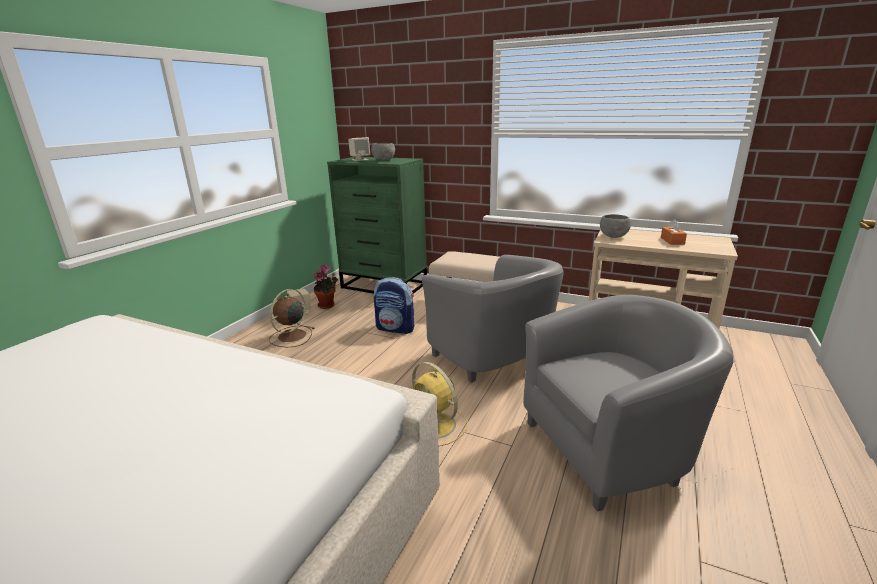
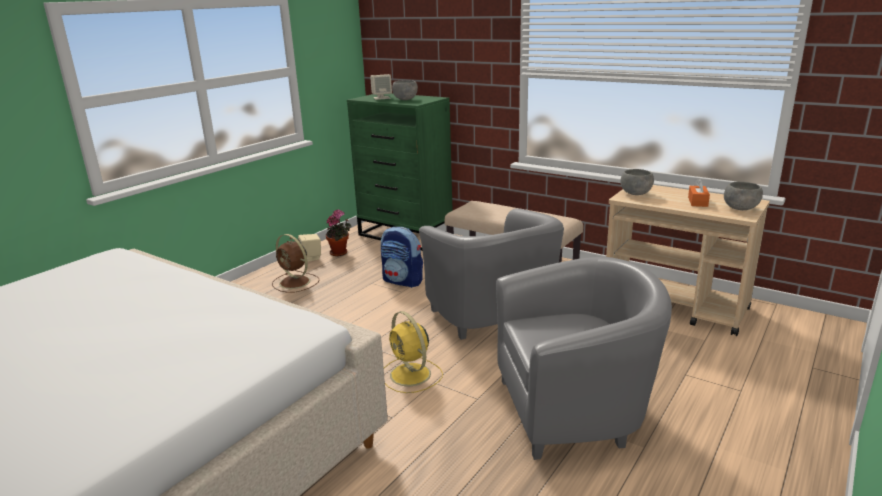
camera: 10 degrees right, 0 degrees up
(291, 337) = (295, 282): brown fan -> brown fan turned 90 degrees counterclockwise
(713, 245) = (741, 209): none -> grey bowl

